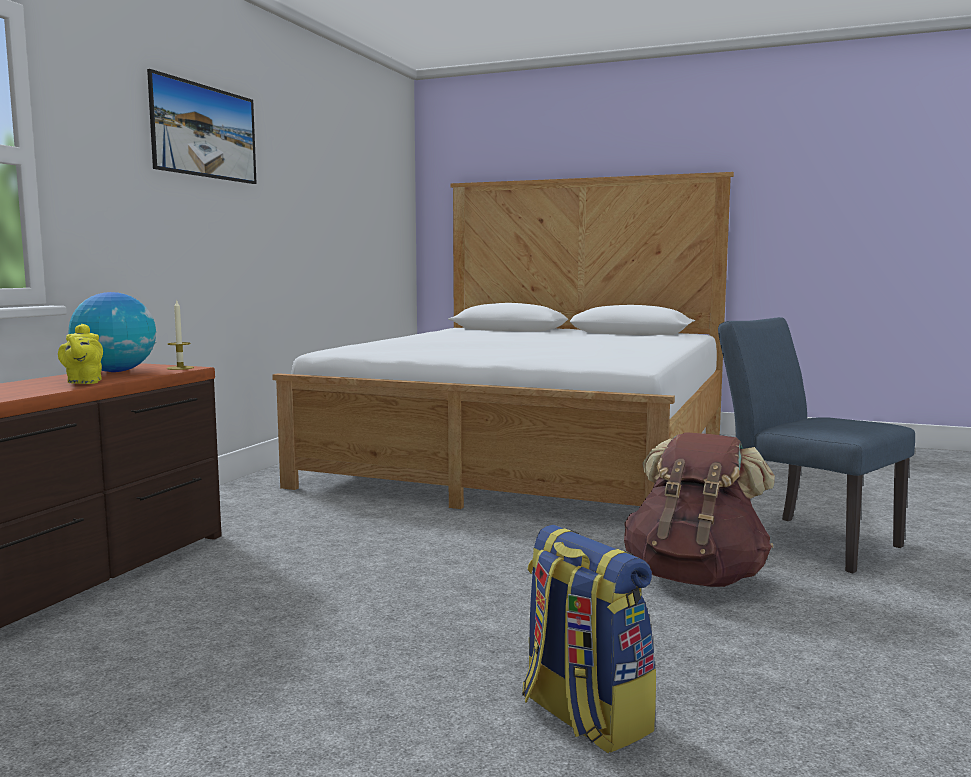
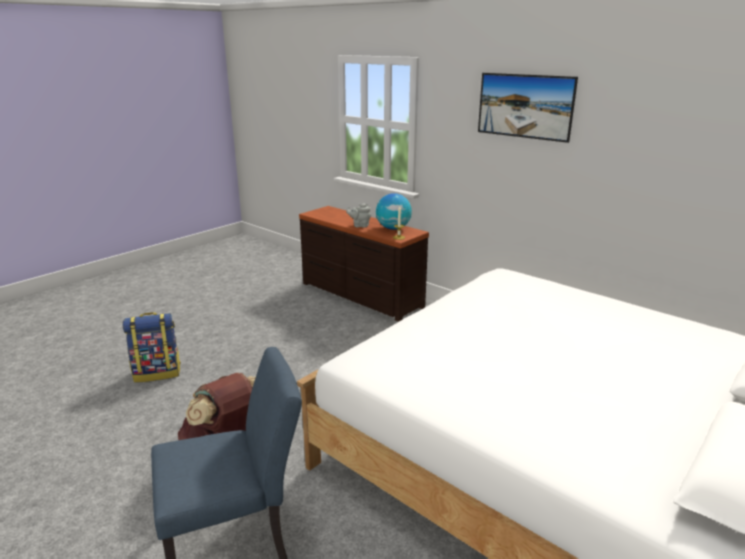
camera: 110 degrees right, 15 degrees up
(83, 382) = (360, 225): yellow teapot -> grey teapot

